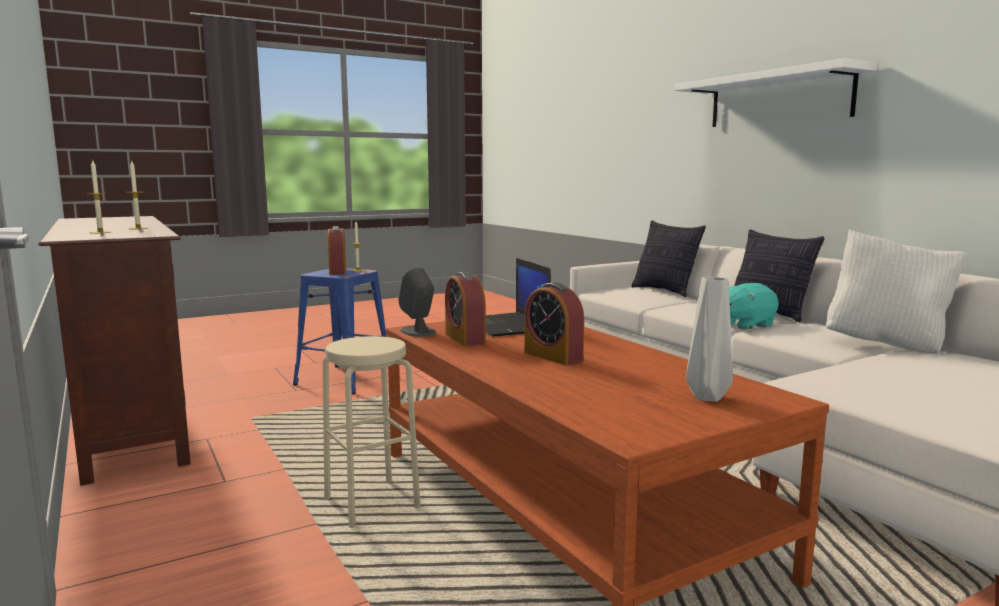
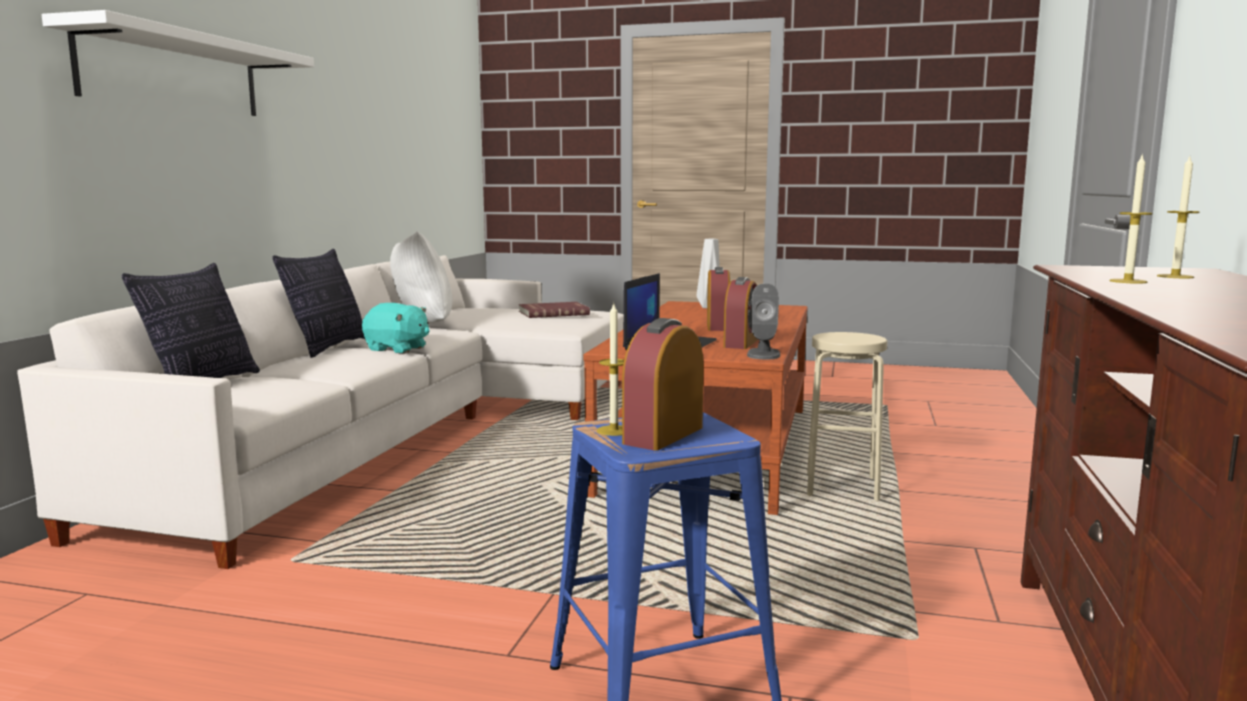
camera: 135 degrees left, 0 degrees up
(927, 389) = (553, 313): none -> red book

